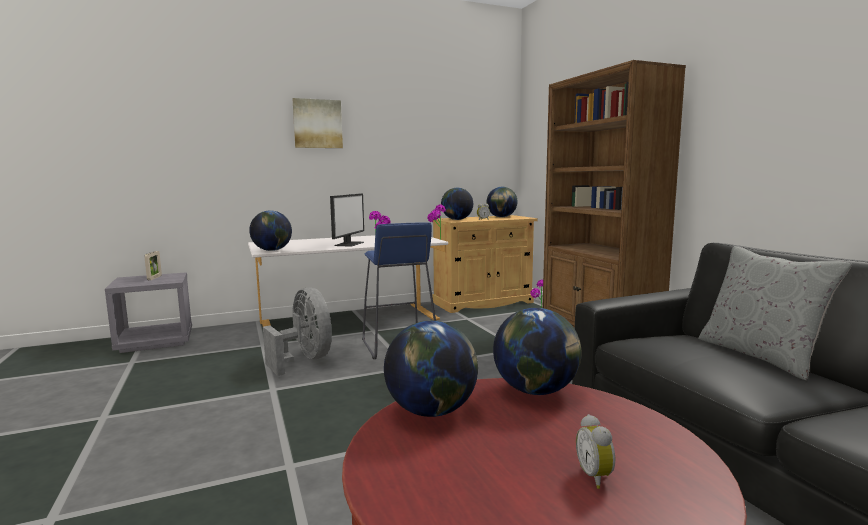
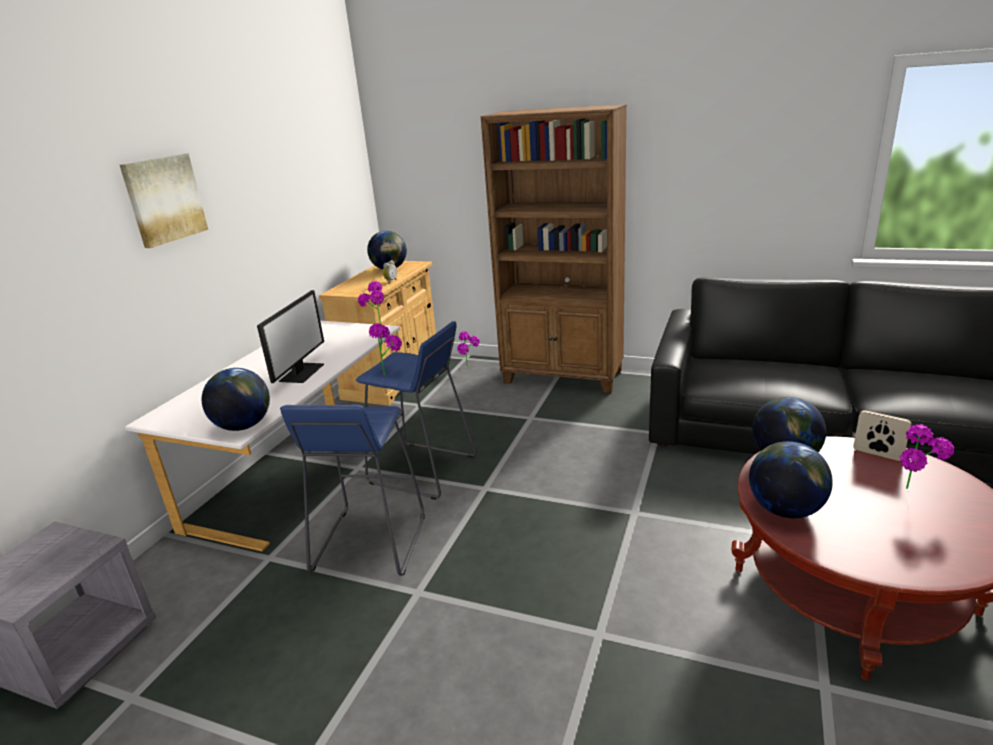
camera: 45 degrees left, 15 degrees up
(154, 278) = (36, 559): picture frame -> picture frame (877, 454)
(305, 360) = (369, 543): grey fan -> blue stool
(349, 244) = (301, 372): monitor -> monitor turned 45 degrees clockwise
(456, 219) = (361, 289): globe -> none
(596, 476) = (914, 493): alarm clock -> potted plant
(760, 355) = (768, 361): grey pillow -> none

